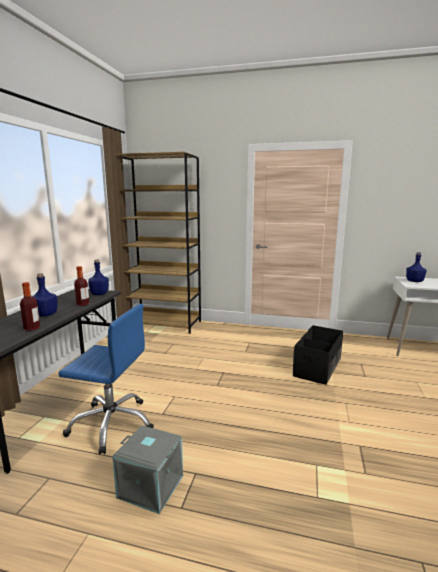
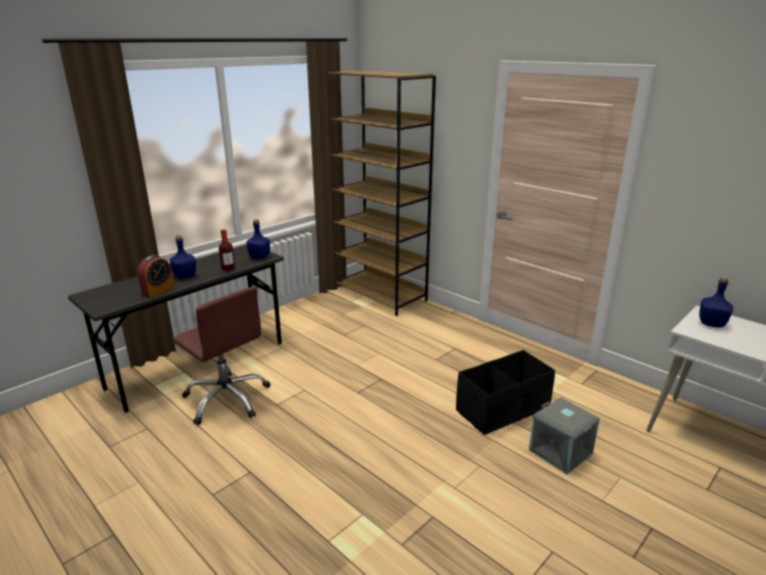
camera: 30 degrees right, 10 degrees up
(32, 328) = (158, 291): bottle -> alarm clock
(112, 424) = (227, 398): blue office chair -> brown office chair
(151, 485) = (208, 467): grey storage box -> grey storage box (561, 452)

